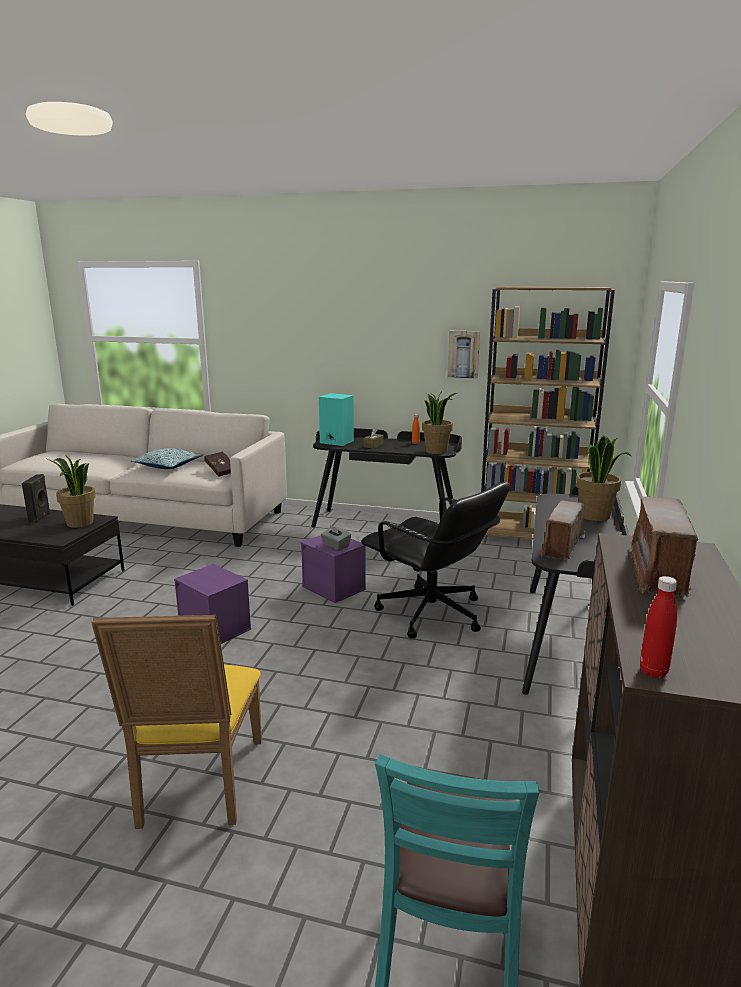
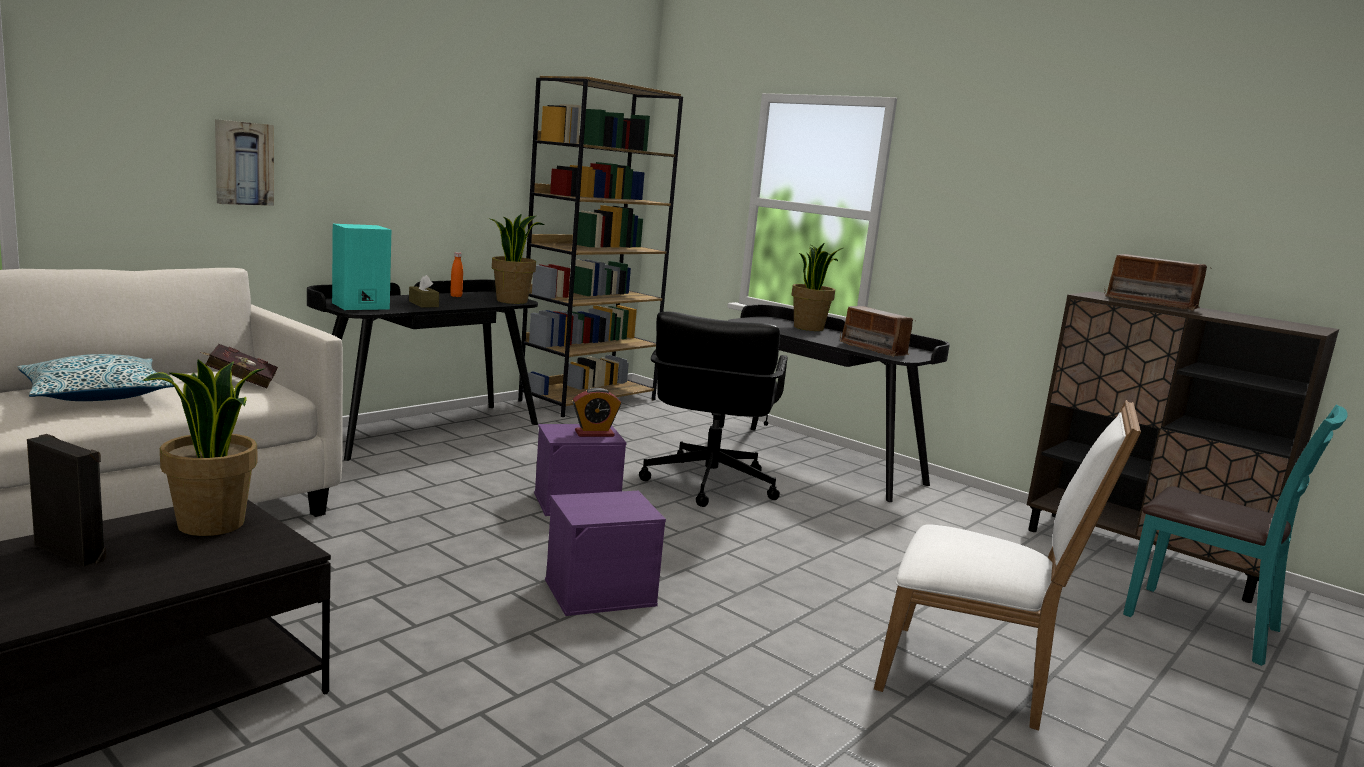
camera: 65 degrees left, 5 degrees down
(196, 787) = (974, 680): yellow chair -> white chair
(335, 546) = (594, 433): grey tissue box -> alarm clock
(432, 614) = (708, 484): black office chair -> black office chair turned 120 degrees clockwise
(464, 354) = (495, 164): picture -> picture (243, 163)
(653, 672) = (1306, 330): red bottle -> none

